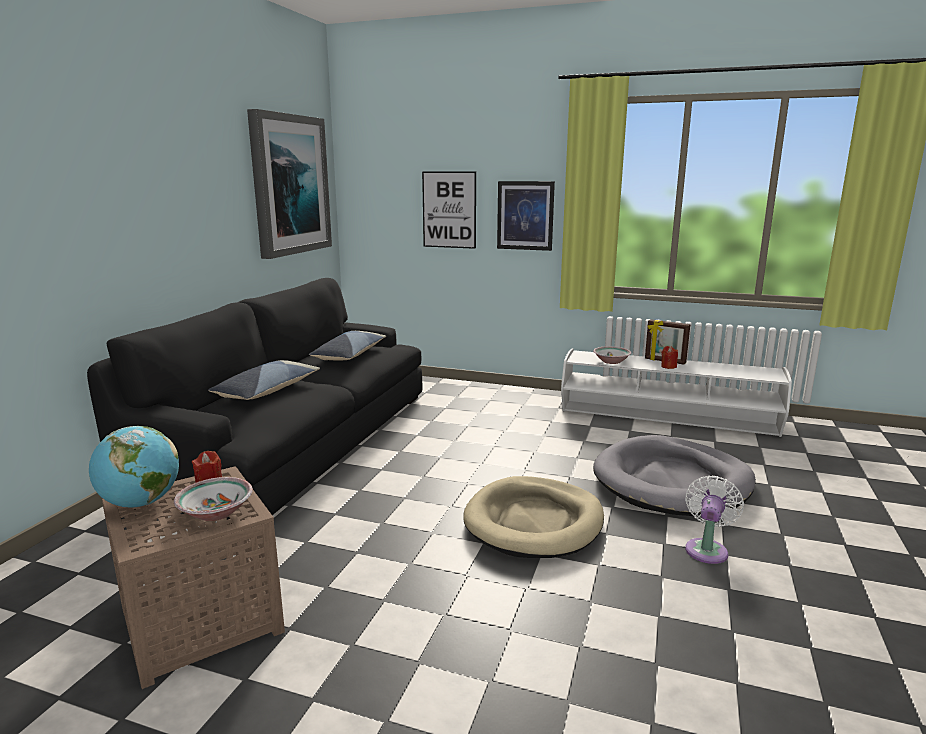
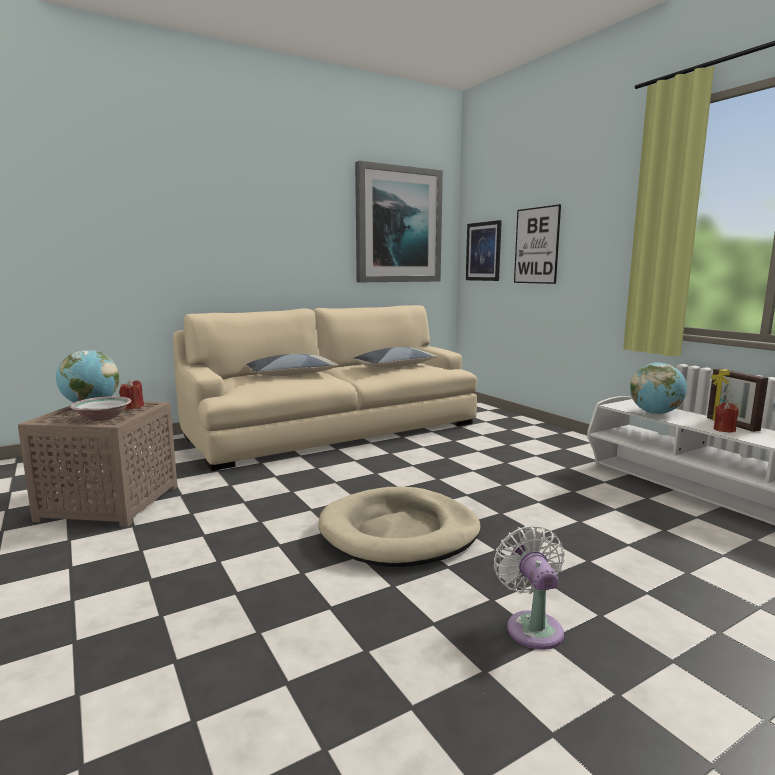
camera: 40 degrees right, 5 degrees down
(298, 442) = (334, 430): black sofa -> beige sofa
(525, 215) = (602, 247): picture -> picture (483, 251)
(611, 361) = (655, 413): bowl -> globe
(672, 482) = (611, 555): grey dog bed -> none
(707, 549) = (532, 626): white fan -> white fan turned 75 degrees counterclockwise

